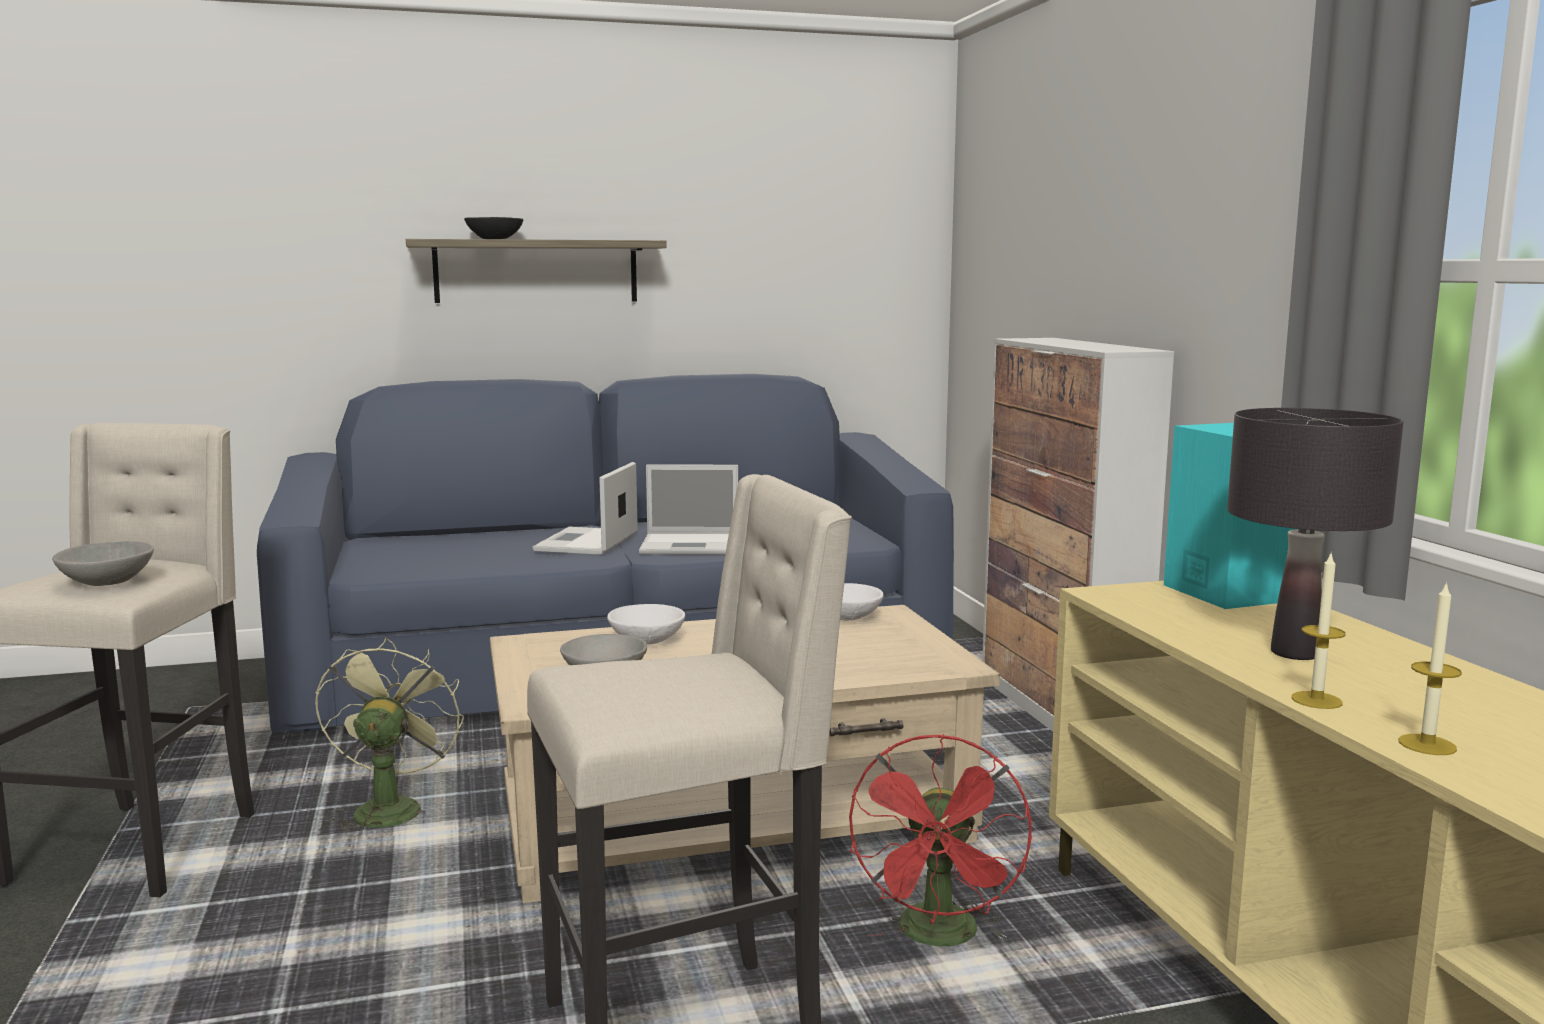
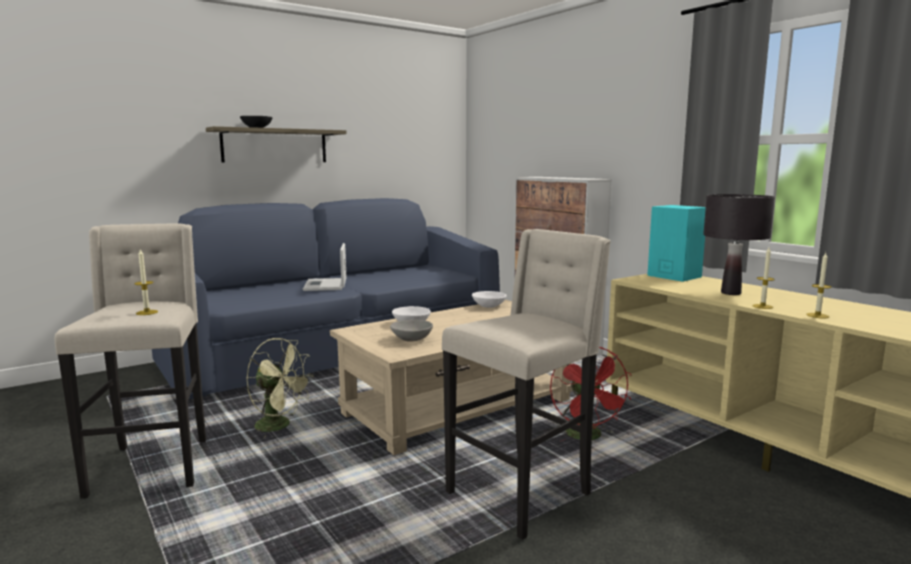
camera: 20 degrees left, 0 degrees up
(107, 582) = (147, 312): grey bowl -> candle
(389, 807) = (280, 426): green fan -> green fan turned 135 degrees clockwise
(692, 545) = (381, 282): laptop -> none

